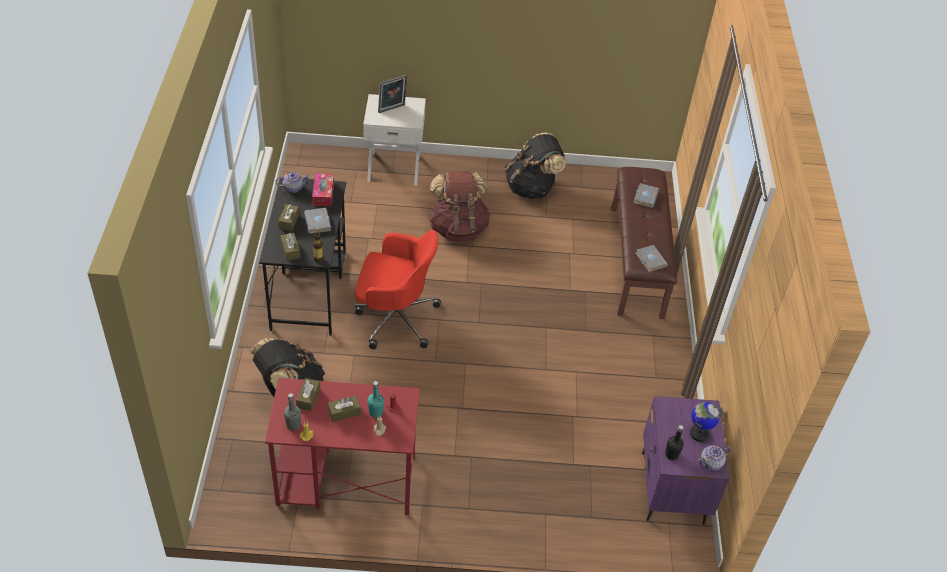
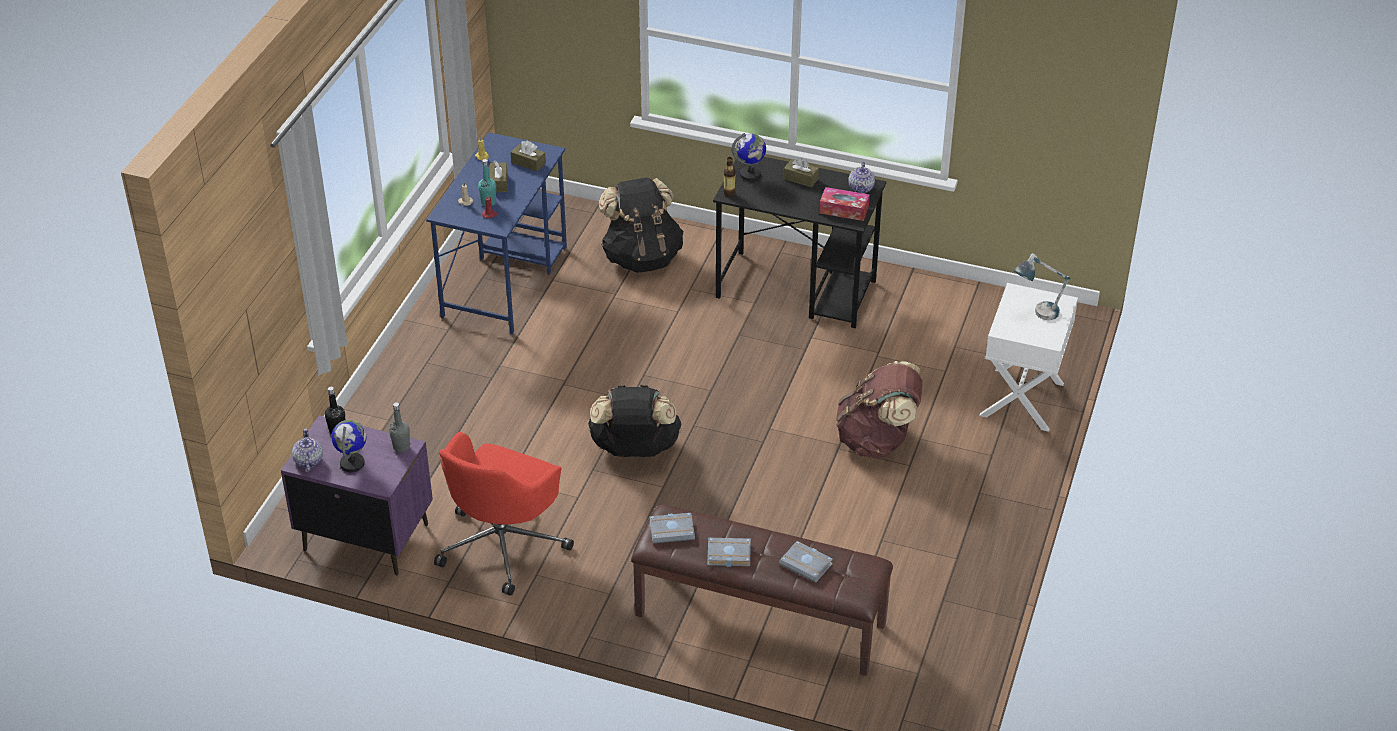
camera: 110 degrees right, 5 degrees down
(290, 250) = (750, 174): brown tissue box -> globe
(293, 425) = (499, 150): grey bottle -> grey bottle (401, 447)
(319, 223) = (791, 200): grey book -> grey book (728, 555)
(345, 481) = (505, 281): red desk -> blue desk
(392, 109) = (1036, 314): picture frame -> table lamp
(394, 318) = (726, 353): red office chair -> red office chair (503, 544)
(531, 188) = (951, 539): black backpack -> black backpack (635, 449)

